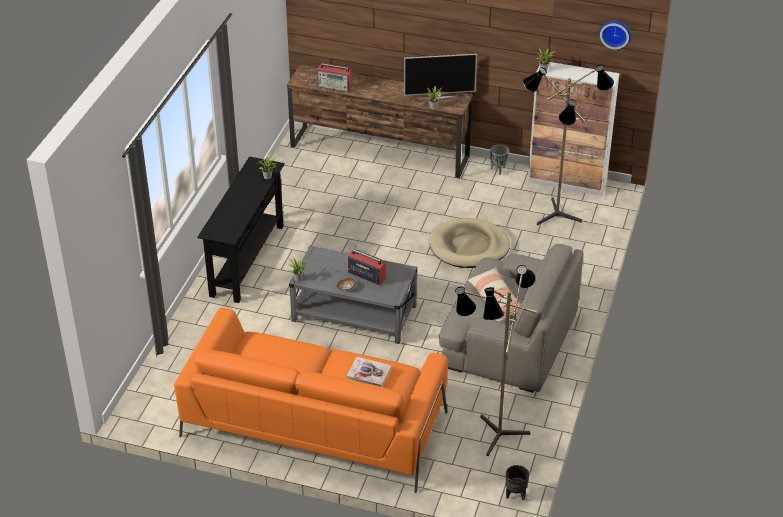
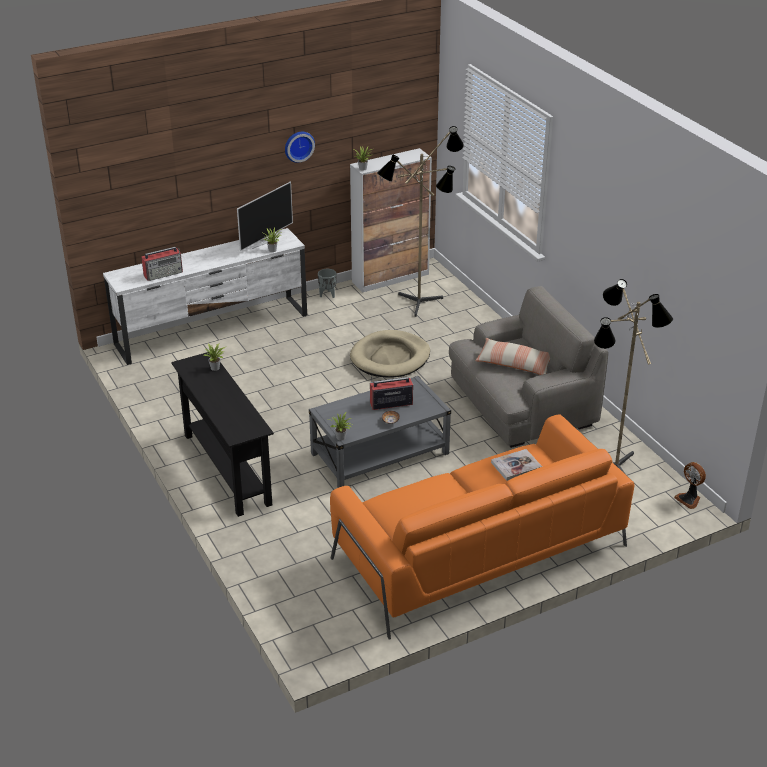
camera: 45 degrees left, 5 degrees down
(380, 152) = (213, 329): brown tv stand -> white tv stand
(516, 495) = (689, 499): black planter -> fan
(615, 33) = (410, 109): wall clock -> wall clock (298, 146)

